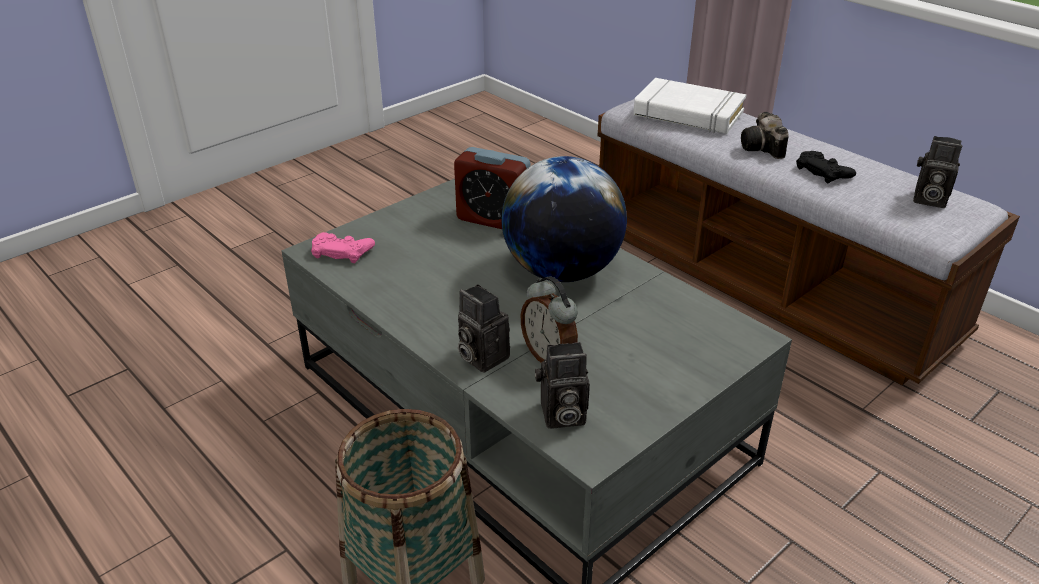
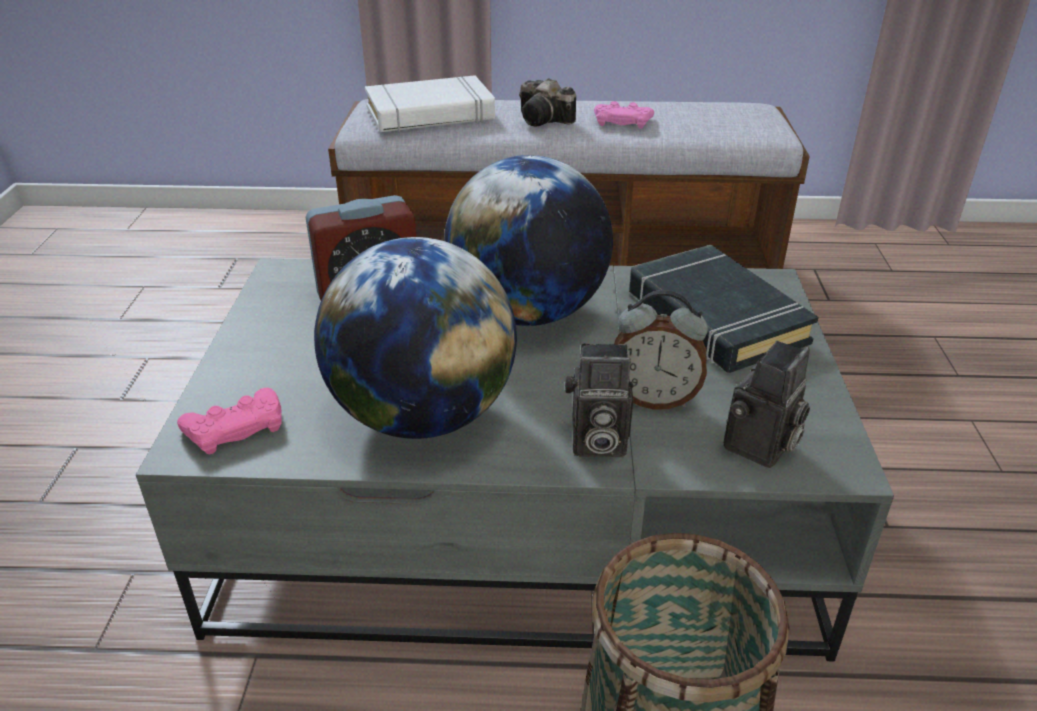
camera: 45 degrees left, 0 degrees up
(423, 294) = (422, 416): none -> globe
(670, 336) = (714, 318): none -> black book
(823, 172) = (622, 121): black game controller -> pink game controller
(927, 199) = (725, 114): camera -> none

